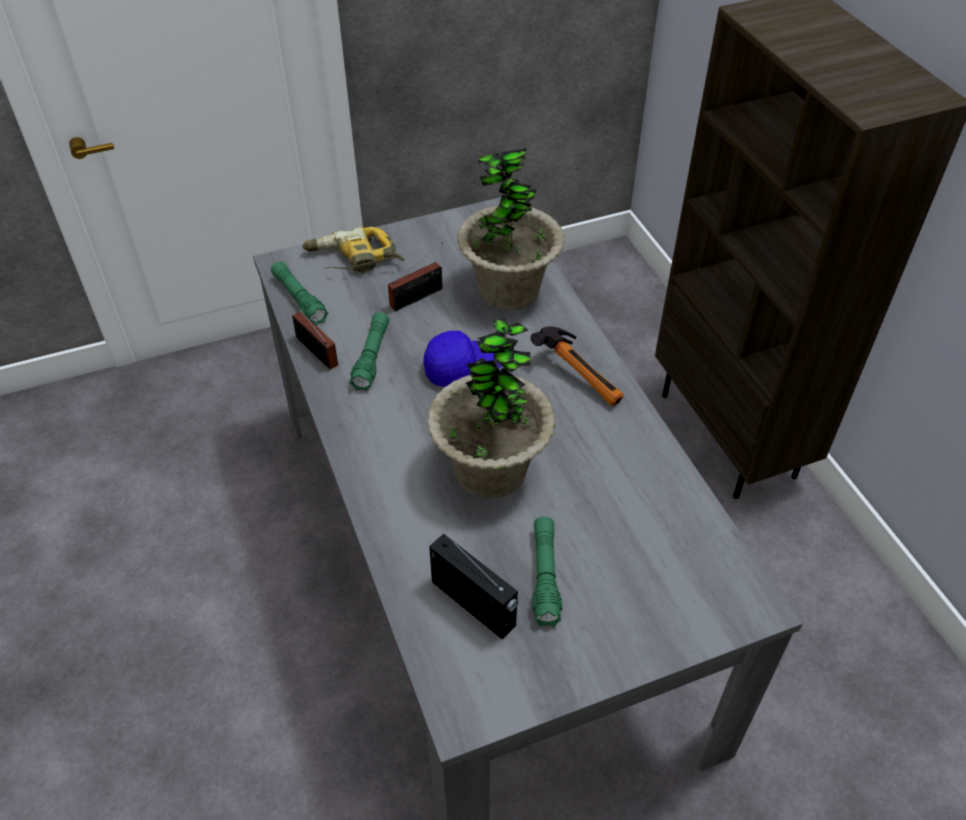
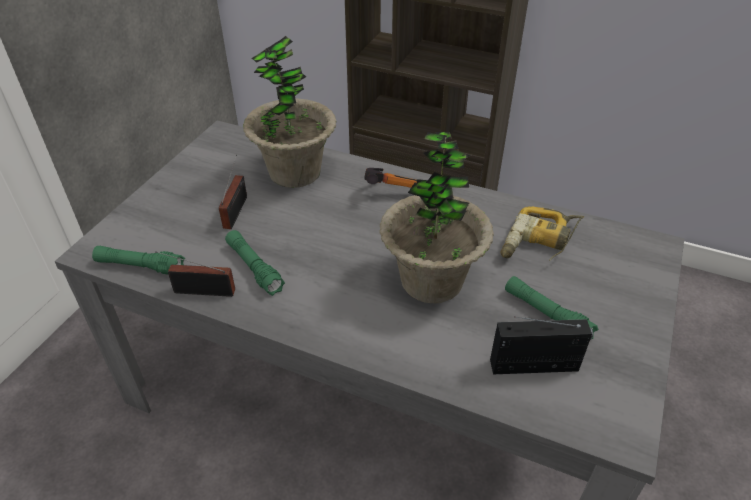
camera: 45 degrees left, 5 degrees down
(353, 260) = (151, 216): power drill -> power drill (539, 243)
(463, 368) = (328, 233): blue cap -> none

